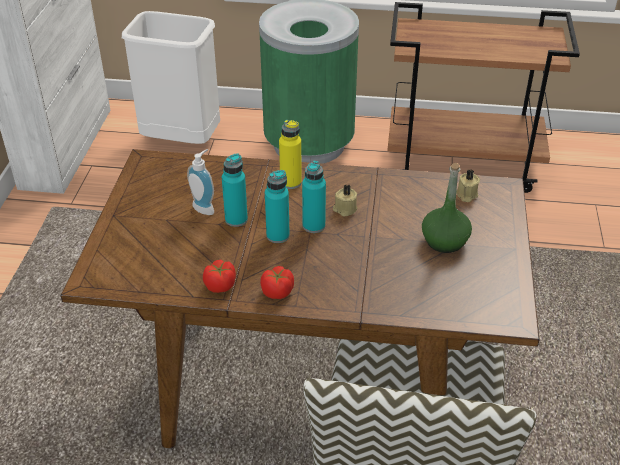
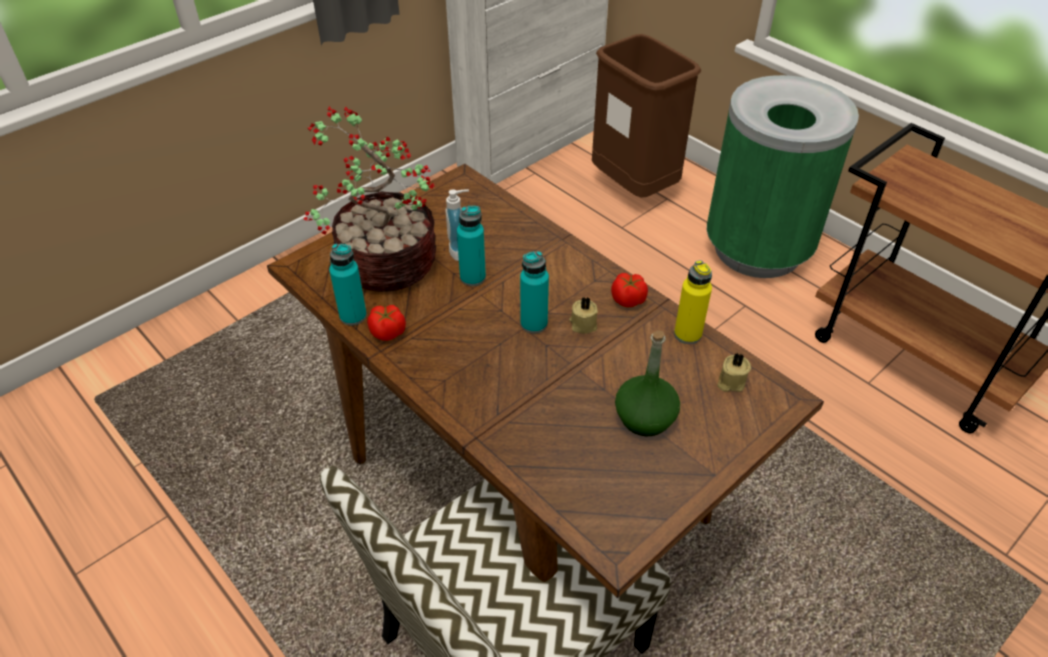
camera: 40 degrees right, 5 degrees up
(159, 244) = (385, 263): none -> potted plant
(182, 142) = (634, 188): white trash can -> brown trash can
(277, 292) = (427, 369): tomato -> tomato (628, 300)
(278, 236) = (490, 314): turquoise bottle -> turquoise bottle (353, 316)
(290, 182) = (563, 268): yellow bottle -> yellow bottle (687, 334)

